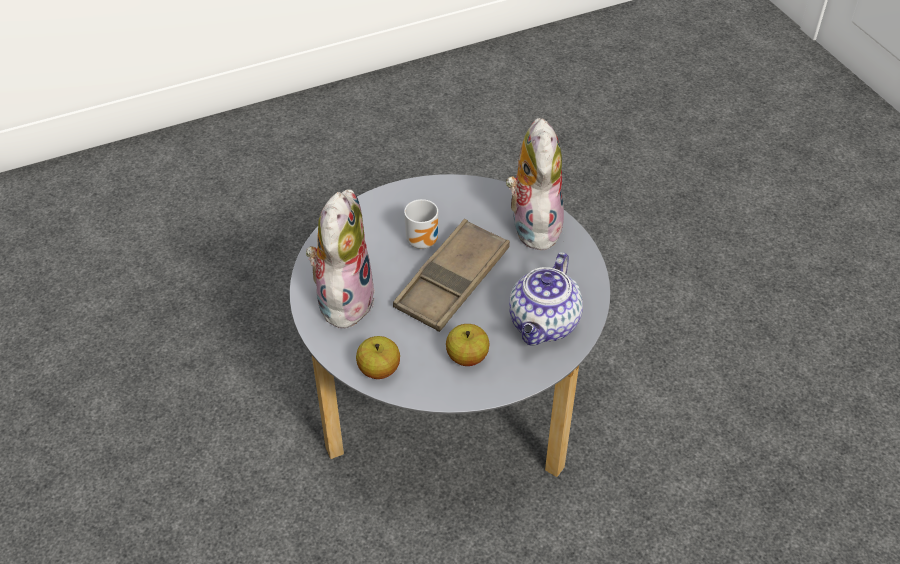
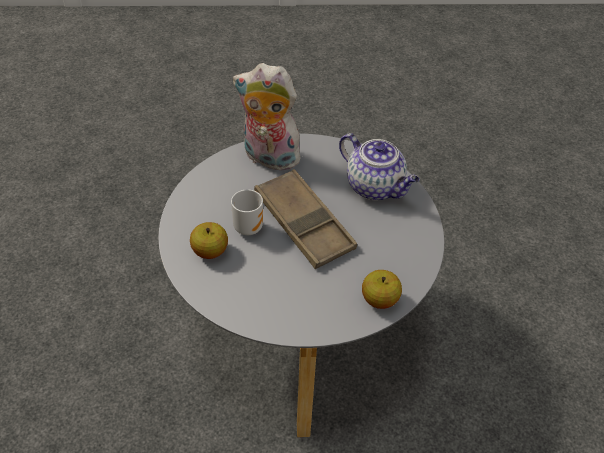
camera: 70 degrees left, 0 degrees up
(343, 299) = (286, 301): plush toy -> none
(467, 357) = (389, 240): apple -> apple (210, 251)

